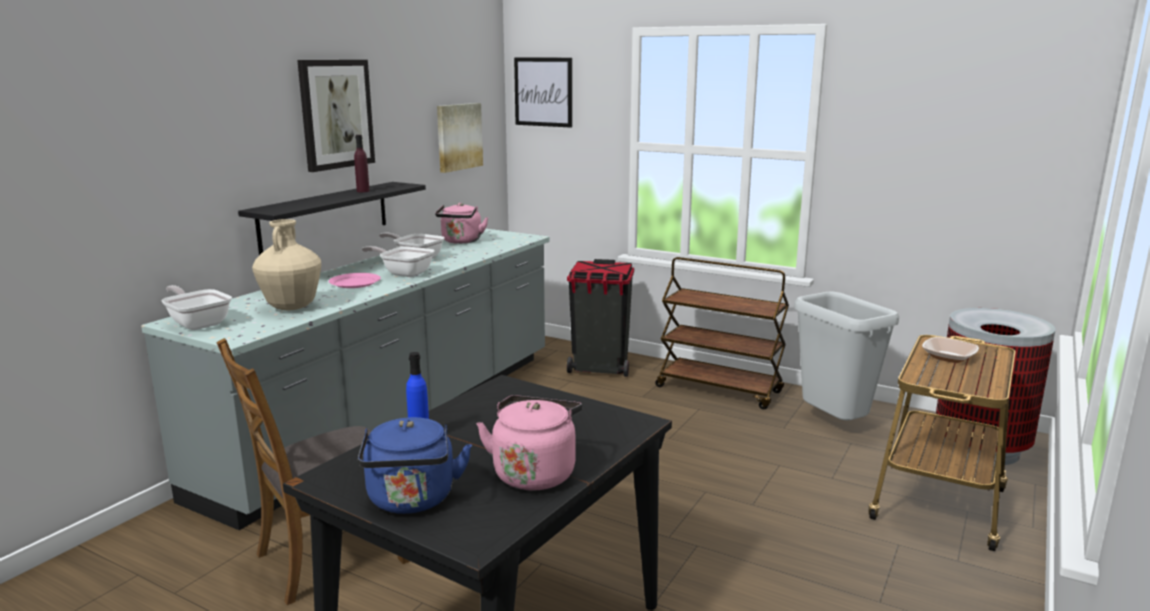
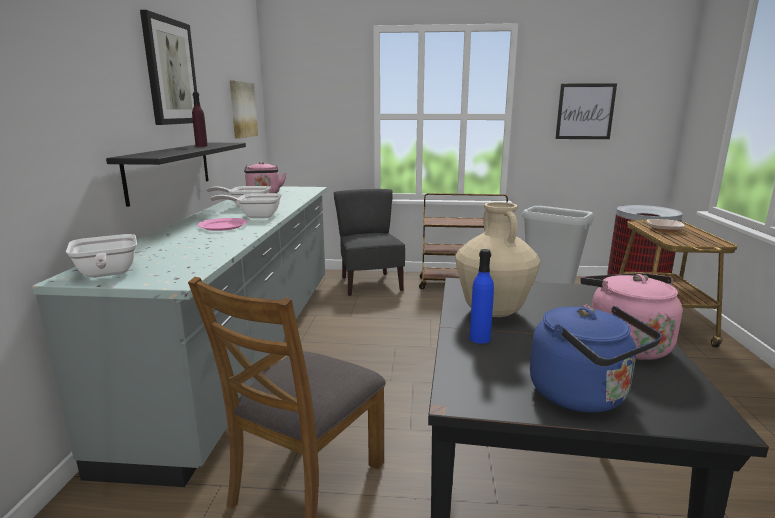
camera: 25 degrees left, 0 degrees up
(198, 323) = (107, 274): frying pan -> frying pan turned 135 degrees counterclockwise
(291, 308) = (194, 250): beige vase -> beige vase (493, 312)
(543, 92) = (297, 77): picture -> picture (585, 111)
(600, 369) = (370, 284): black trash can -> grey chair

